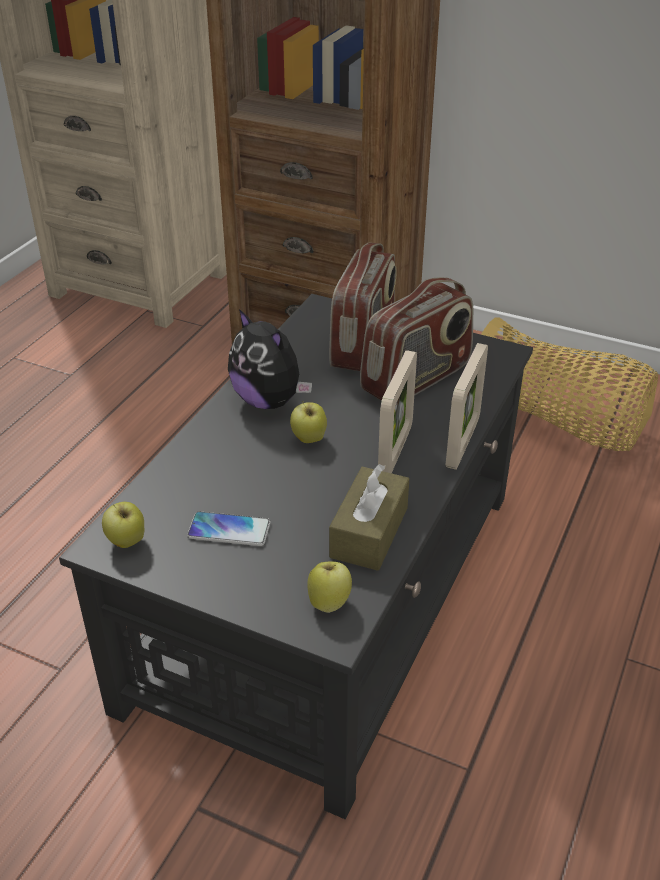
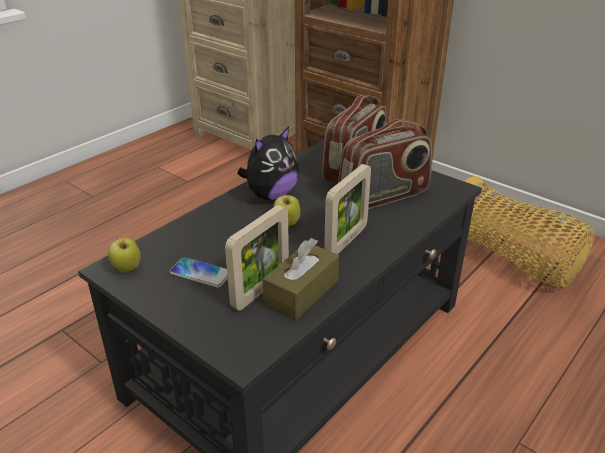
camera: 15 degrees right, 5 degrees down
(269, 400) = (271, 195): plush toy -> plush toy turned 105 degrees counterclockwise
(329, 602) = (248, 335): apple -> none
(462, 443) = (400, 243): picture frame -> picture frame (260, 289)

